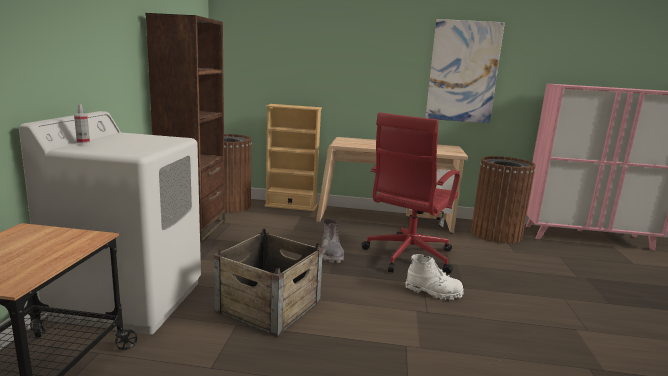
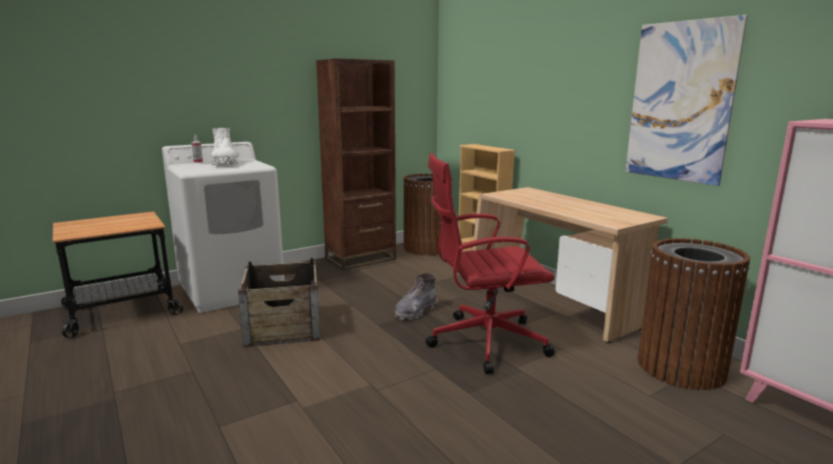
camera: 50 degrees right, 0 degrees up
(433, 292) = (425, 380): white boot -> white boot (224, 163)

